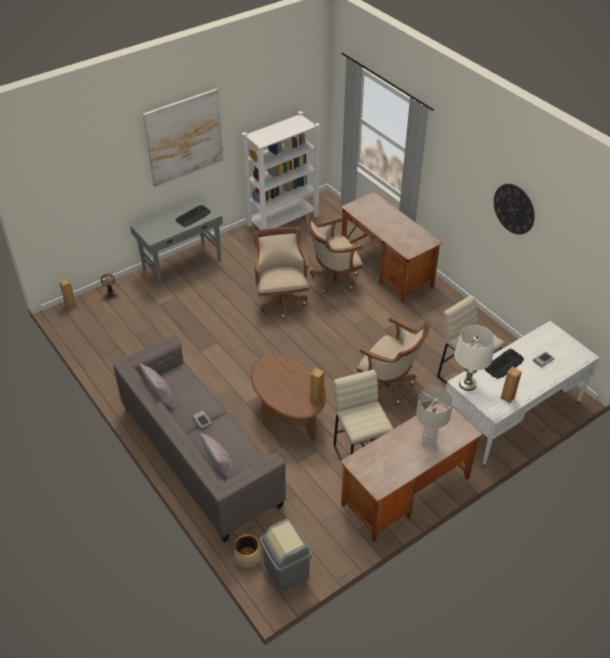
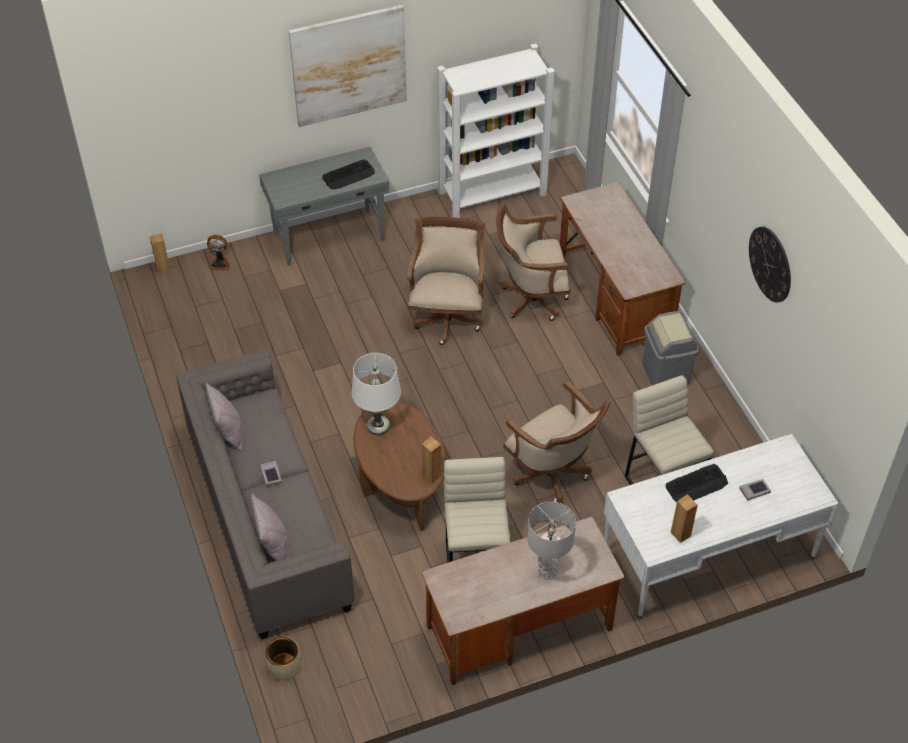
camera: 15 degrees right, 5 degrees up
(287, 571) = (327, 695): grey trash can -> grey trash can (666, 374)
(467, 384) = (633, 503): white table lamp -> white table lamp (378, 426)

